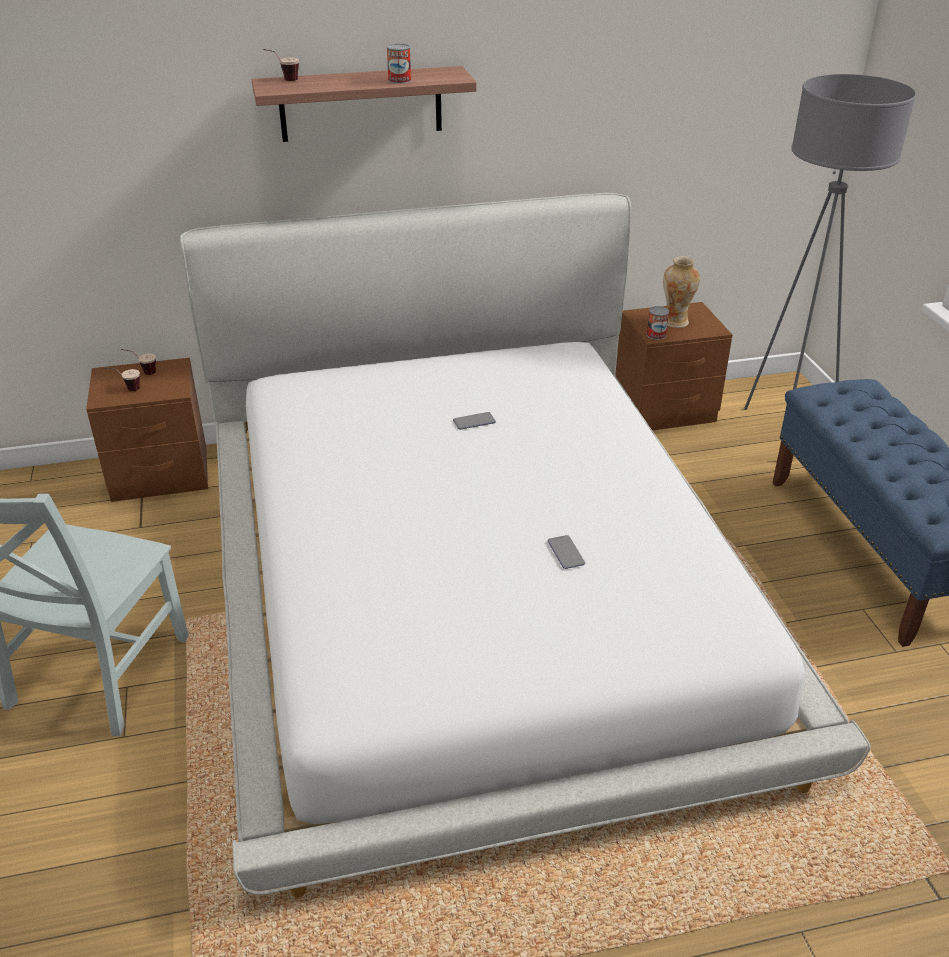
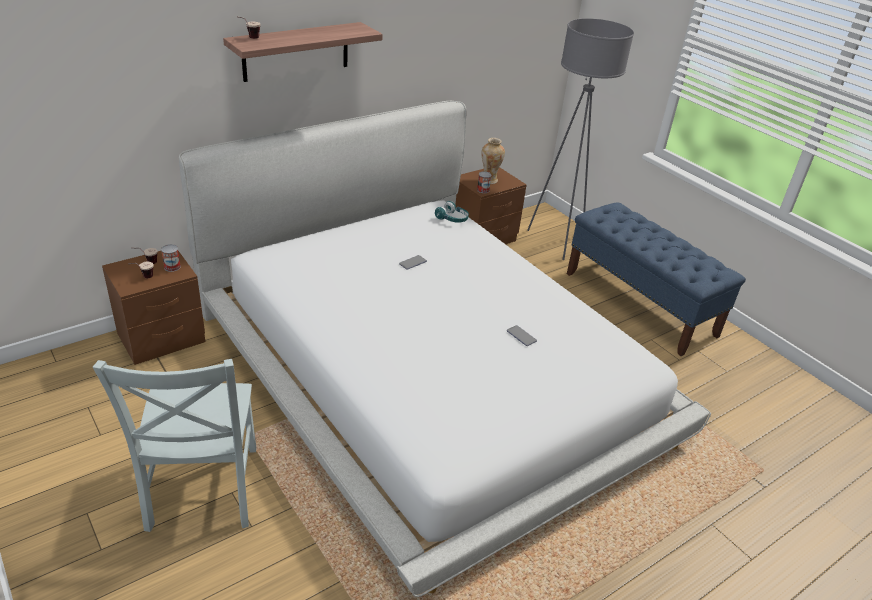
camera: 25 degrees left, 0 degrees up
(399, 80) = (331, 35): can -> can (172, 267)
(575, 369) = (452, 219): none -> turquoise headphones

